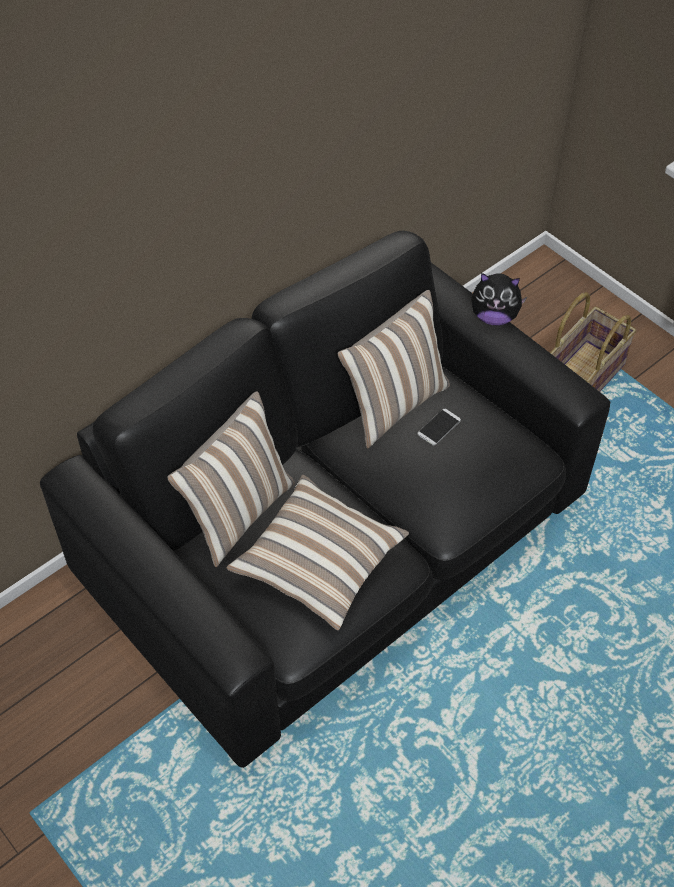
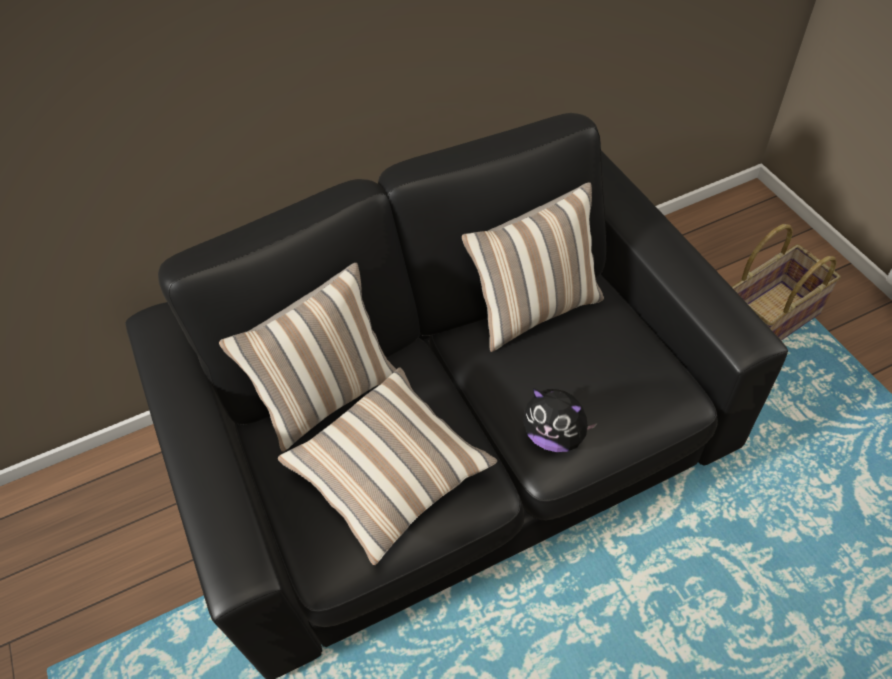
camera: 20 degrees right, 0 degrees up
(439, 427) = (576, 343): phone -> none
(494, 317) = (668, 229): plush toy -> plush toy (555, 435)

